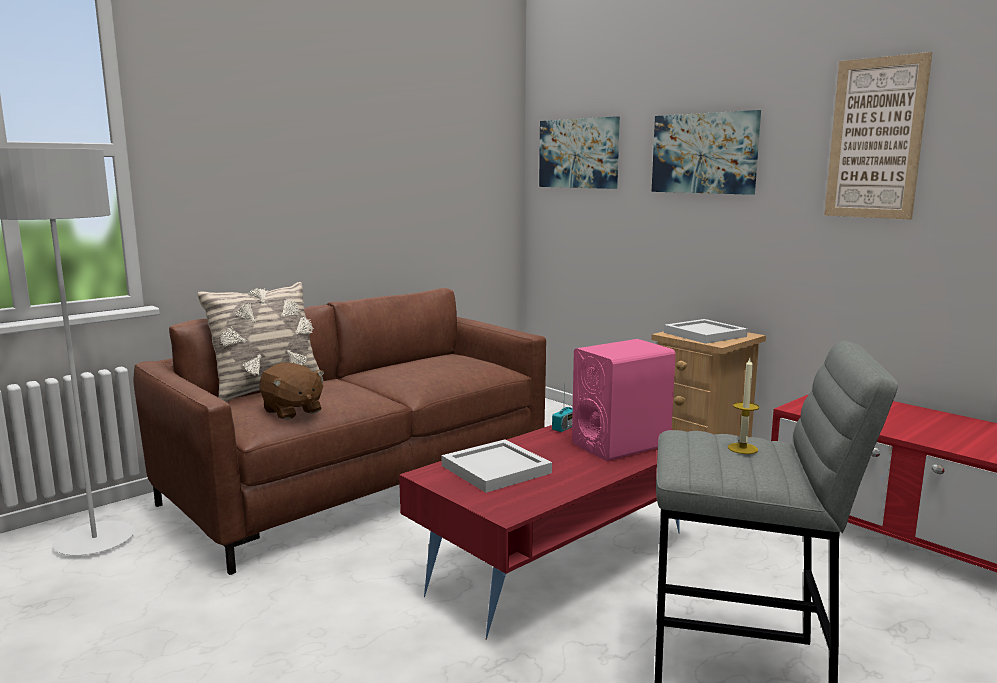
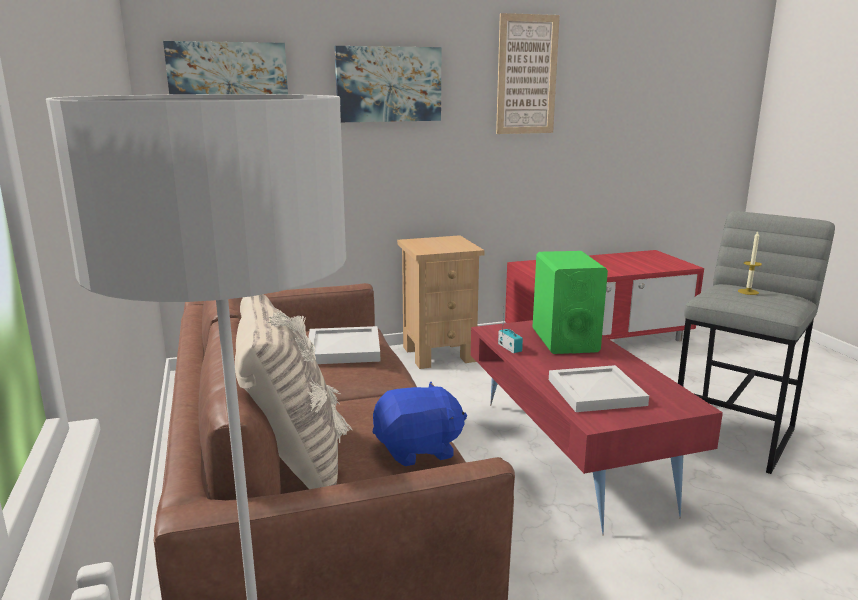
camera: 65 degrees left, 5 degrees up
(292, 411) = (418, 449): brown plush toy -> blue plush toy
(621, 444) = (564, 340): pink speaker -> green speaker
(704, 334) = (438, 245): white tray -> white tray (342, 348)

